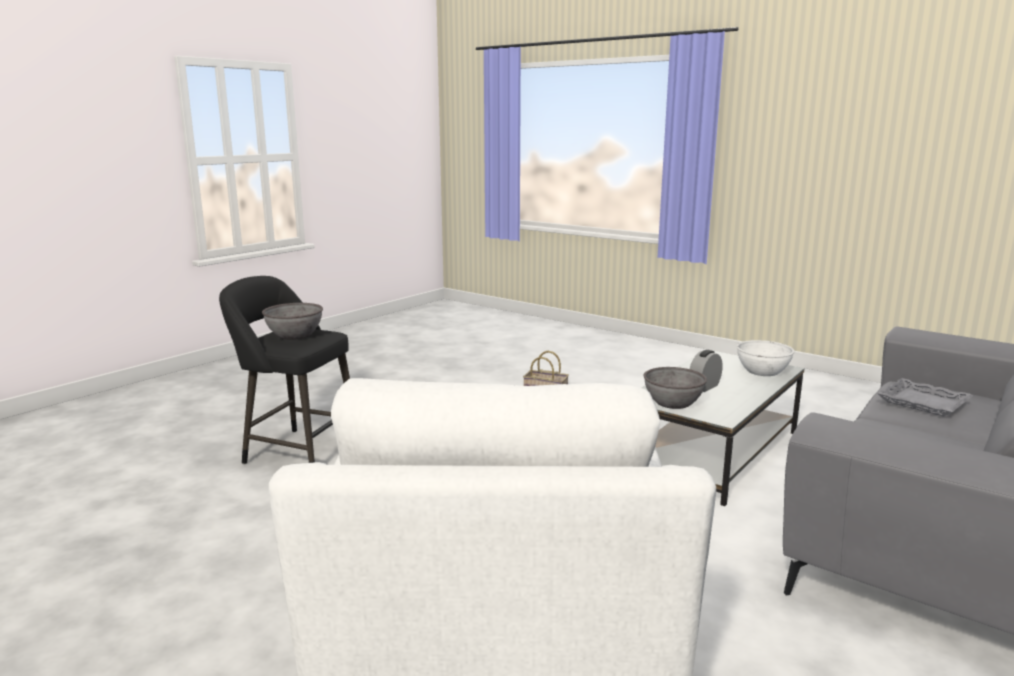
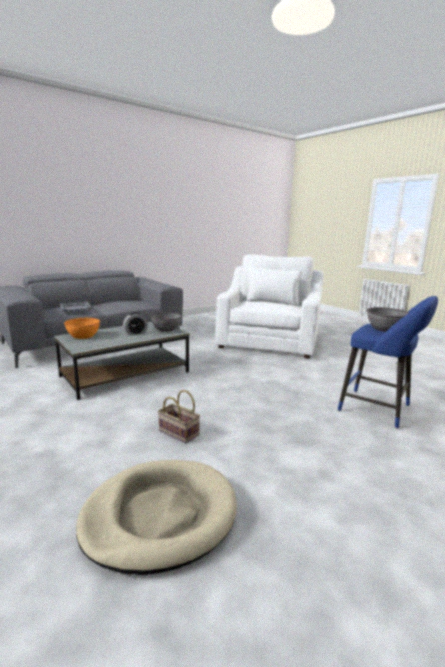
camera: 165 degrees left, 0 degrees up
(297, 451) = (379, 409): black stool -> blue stool
(514, 362) = (159, 516): none -> beige dog bed
(762, 371) = (83, 336): white bowl -> orange bowl

